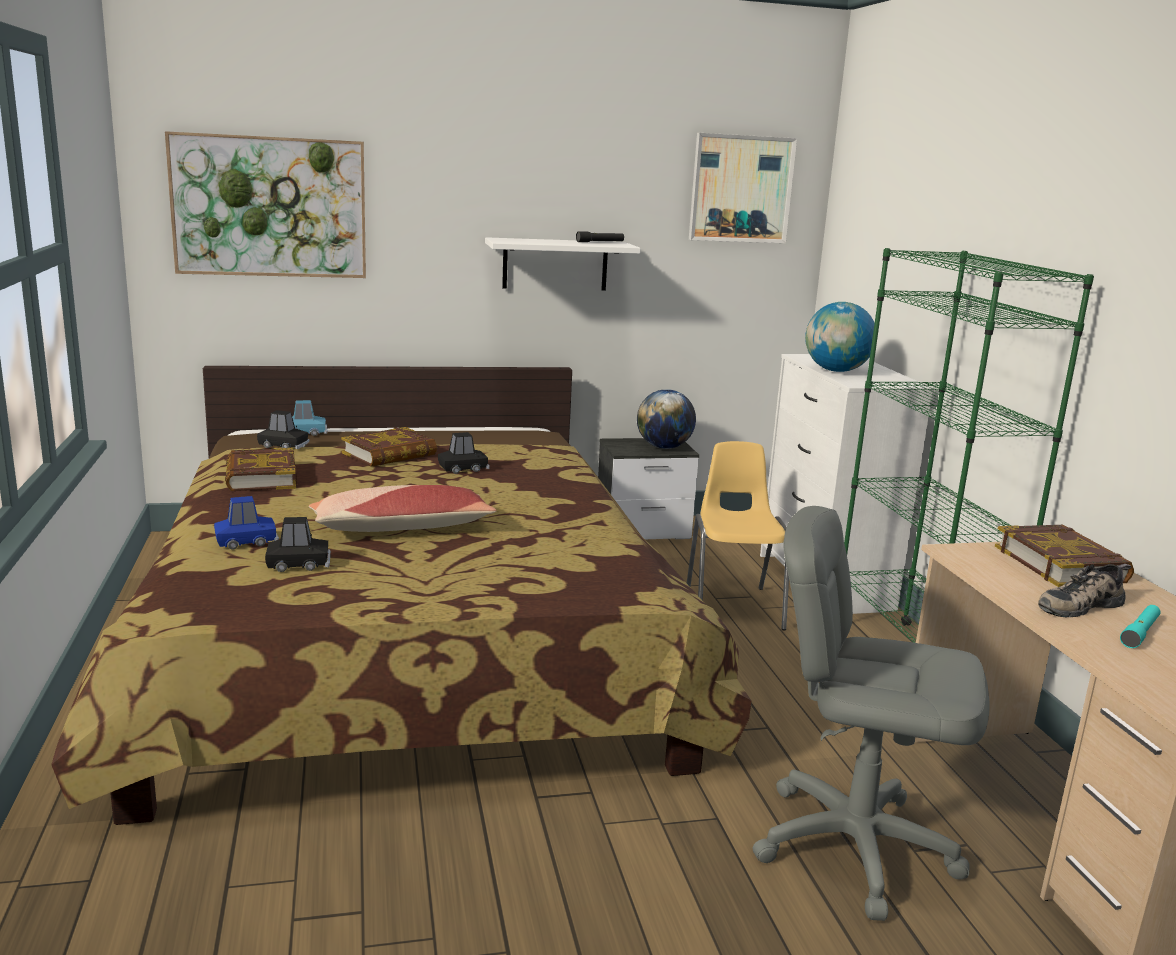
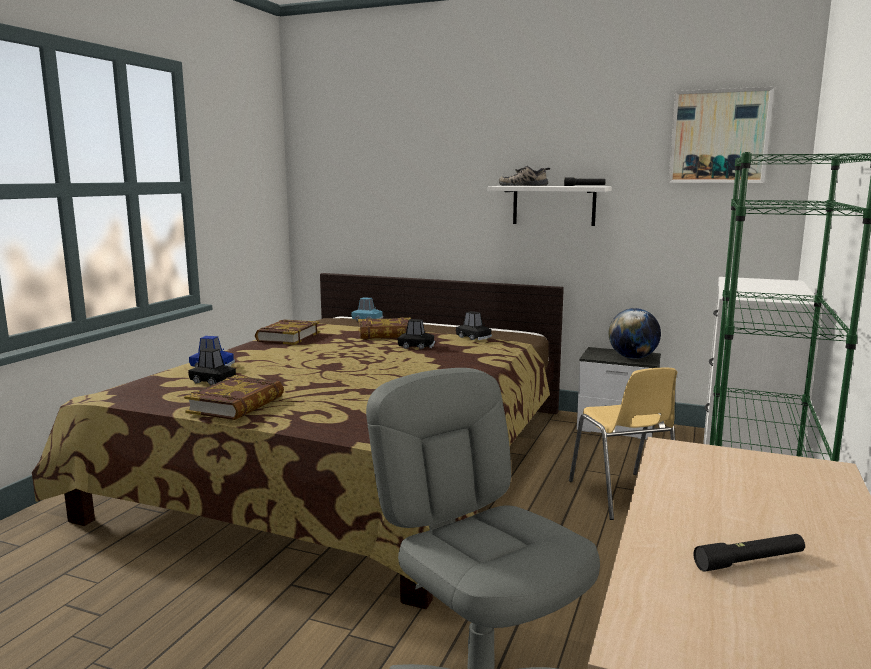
camera: 35 degrees right, 5 degrees down
(270, 207) = (363, 169): picture -> none
(283, 445) = (334, 323): black toy car -> black toy car (473, 337)
(401, 528) = (308, 372): pillow -> none
(733, 607) = (623, 496): yellow chair -> yellow chair turned 135 degrees clockwise
(836, 371) = (741, 288): globe -> none
(1060, 564) = (782, 480): book -> book (237, 404)
(1079, 604) = (724, 518): shoe -> shoe (524, 185)
(1140, 633) = (749, 561): turquoise flashlight -> black flashlight

